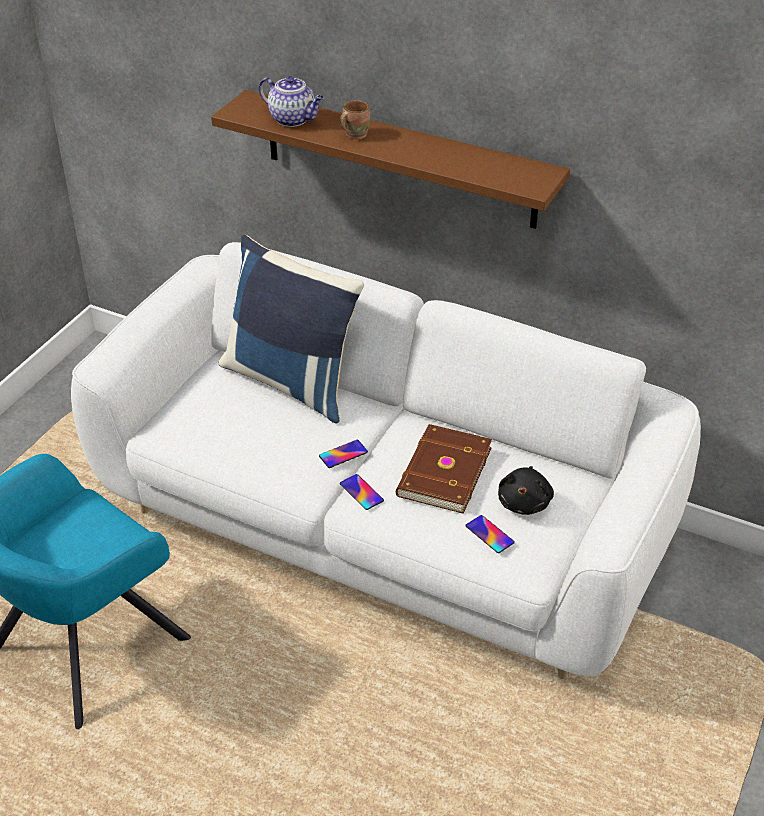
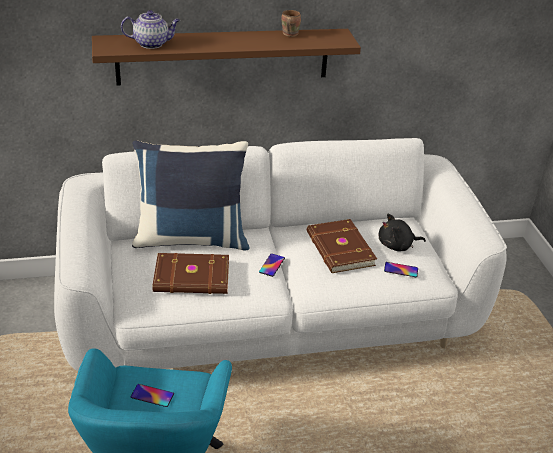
camera: 40 degrees left, 5 degrees down
(239, 428) = (192, 278): none -> brown book
(354, 134) = (203, 42): brown mug -> brown mug (289, 34)
(361, 492) = (307, 281): phone -> phone (152, 395)
(524, 502) = (397, 245): black plush toy -> black plush toy turned 105 degrees clockwise

